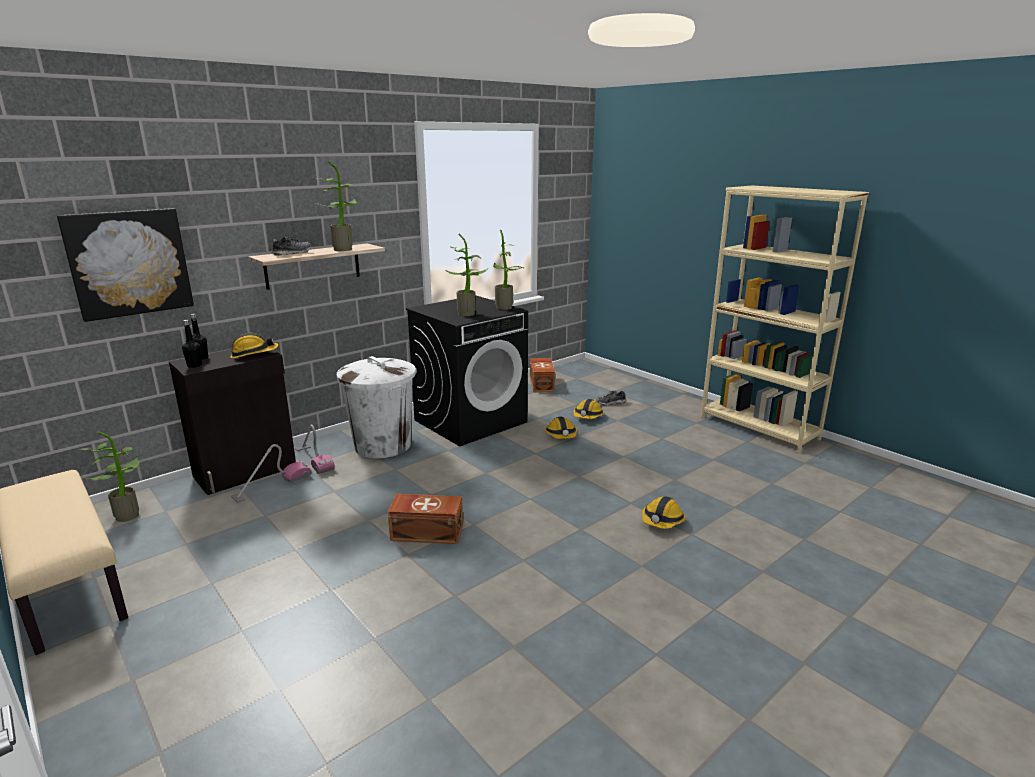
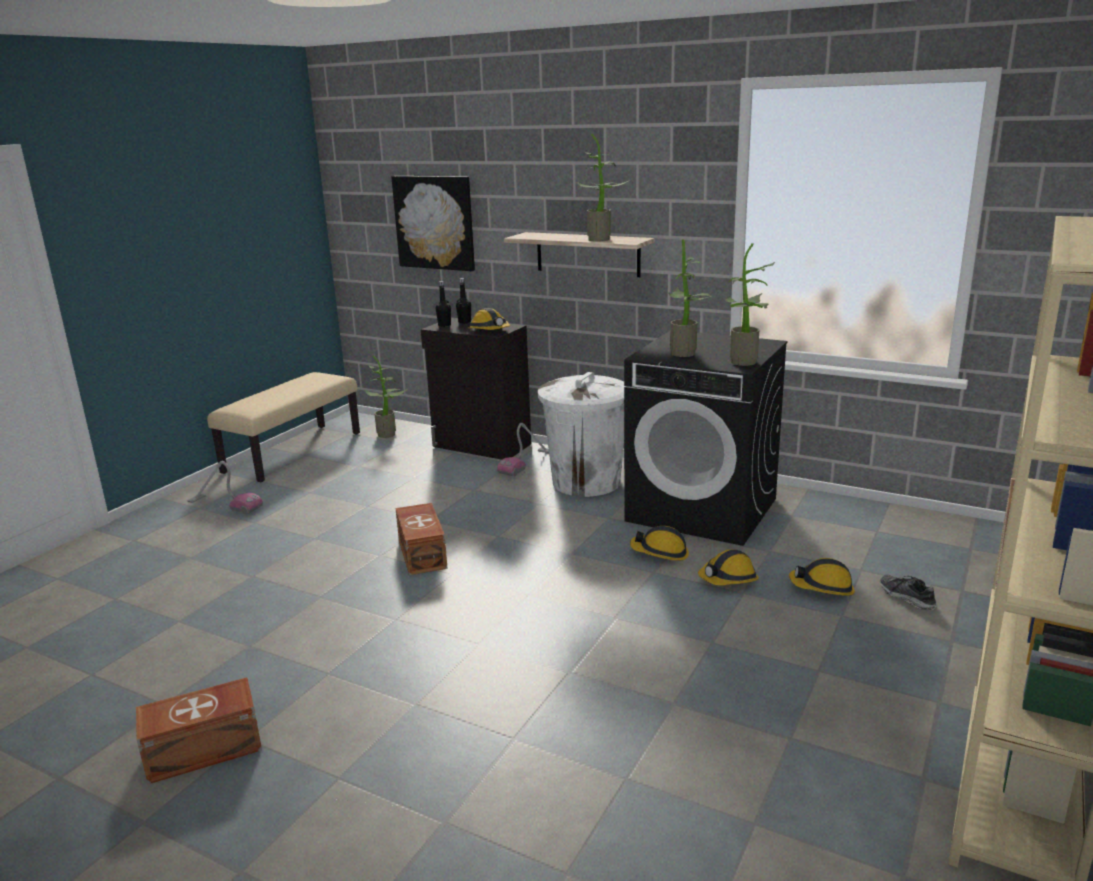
camera: 70 degrees right, 0 degrees up
(272, 486) = (464, 463): vacuum cleaner -> vacuum cleaner (225, 505)
(292, 253) = (553, 235): shoe -> none
(542, 384) = (899, 526): brown storage box -> brown storage box (205, 750)
(662, 521) = (535, 707): hard hat -> hard hat (660, 553)

